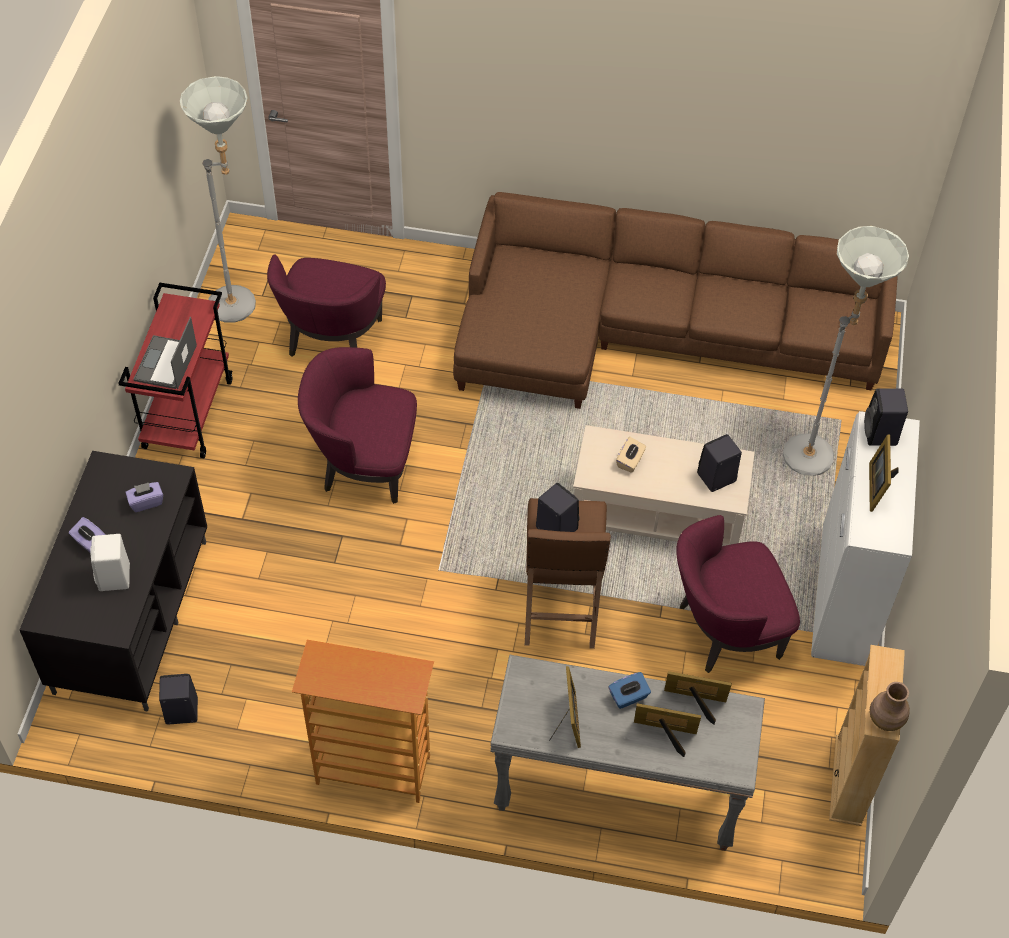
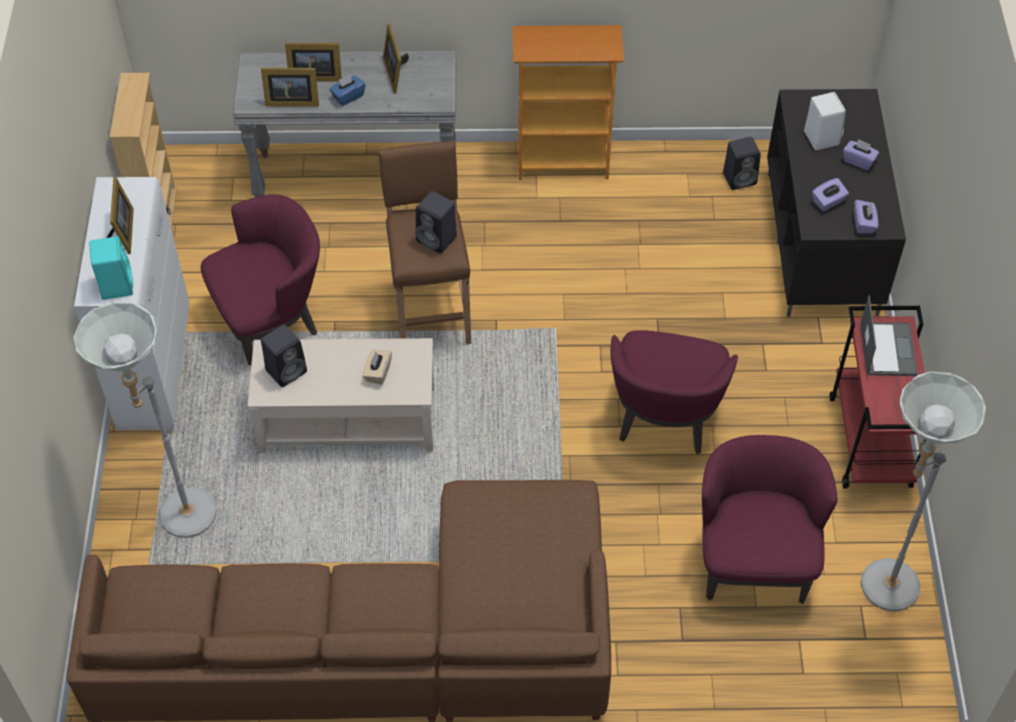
camera: 170 degrees right, 0 degrees up
(123, 472) = (864, 223): none -> purple tissue box
(363, 464) = (664, 419): purple armchair -> purple armchair turned 105 degrees clockwise
(881, 434) = (116, 284): black speaker -> turquoise speaker
(885, 719) = (131, 83): brown vase -> none

